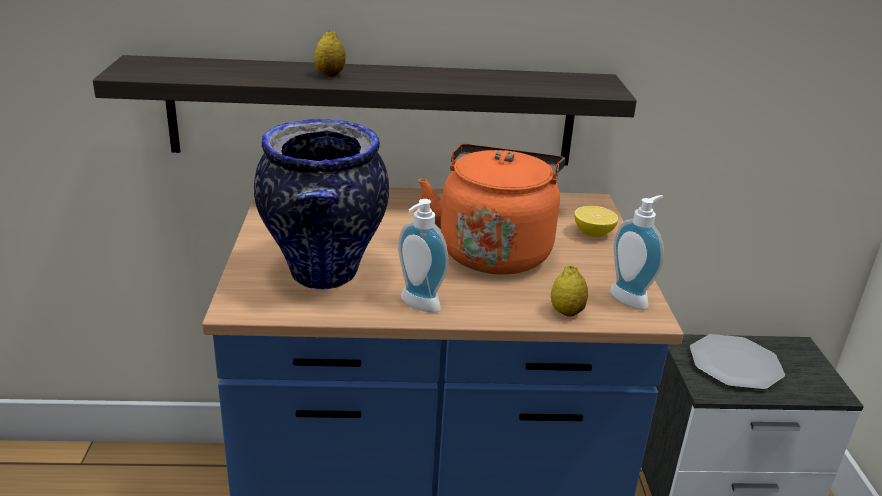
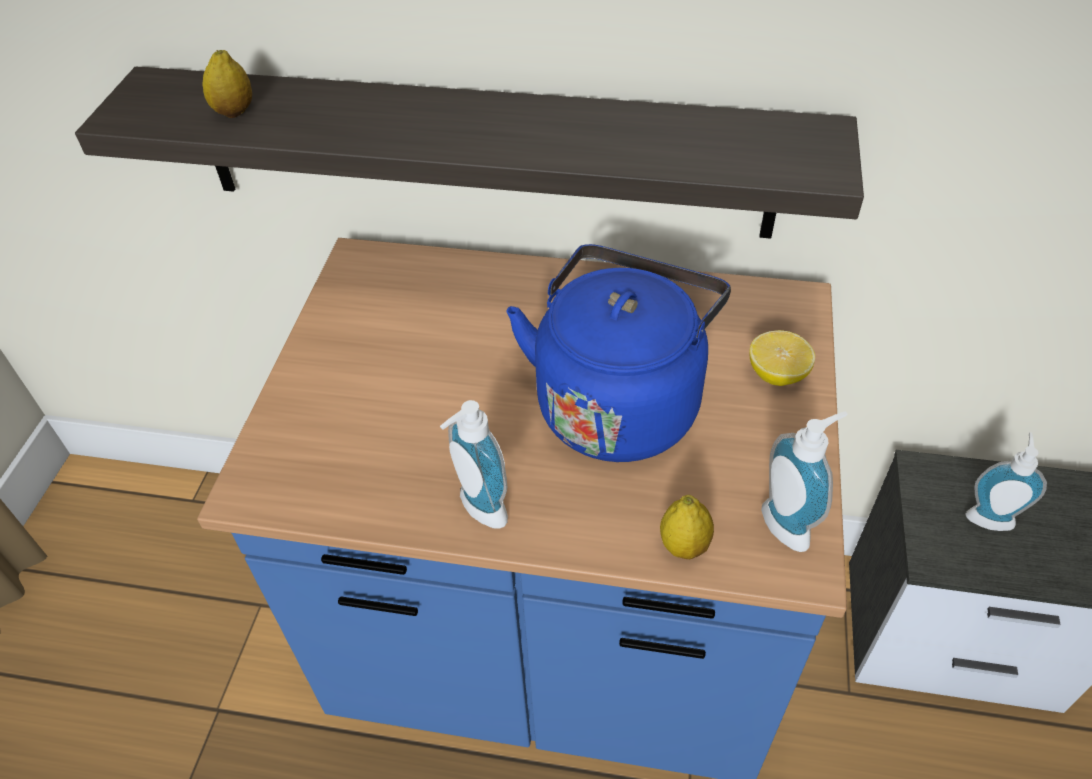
camera: 15 degrees right, 20 degrees up
(324, 275) = (372, 437): vase -> none
(330, 75) = (401, 121): lemon -> lemon (234, 112)
(495, 250) = (619, 402): orange kettle -> blue kettle
(735, 364) = (989, 516): plate -> soap dispenser

